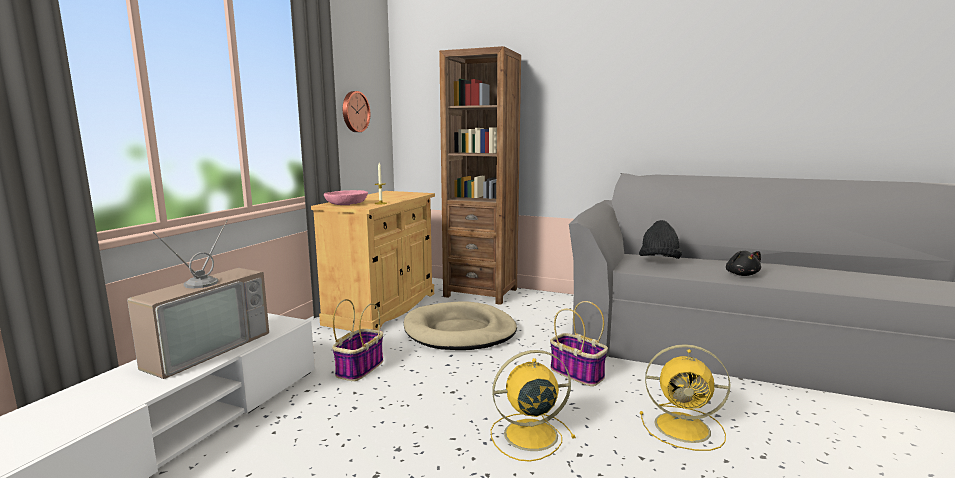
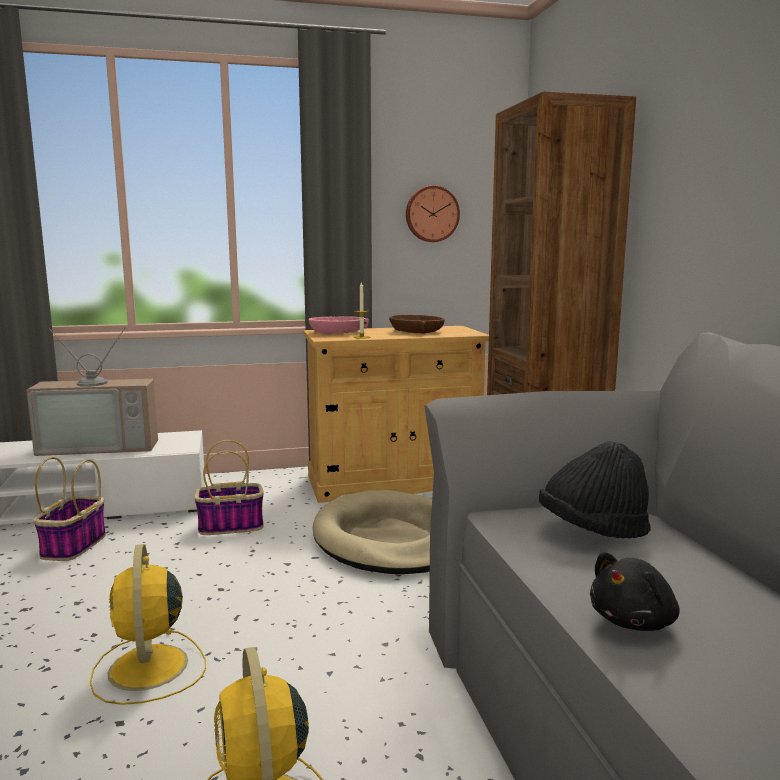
camera: 55 degrees right, 0 degrees up
(388, 196) = (416, 331): none -> brown bowl
(528, 435) = (148, 669): yellow fan -> yellow fan turned 150 degrees counterclockwise
(578, 373) = (360, 659): basket -> basket (74, 546)

